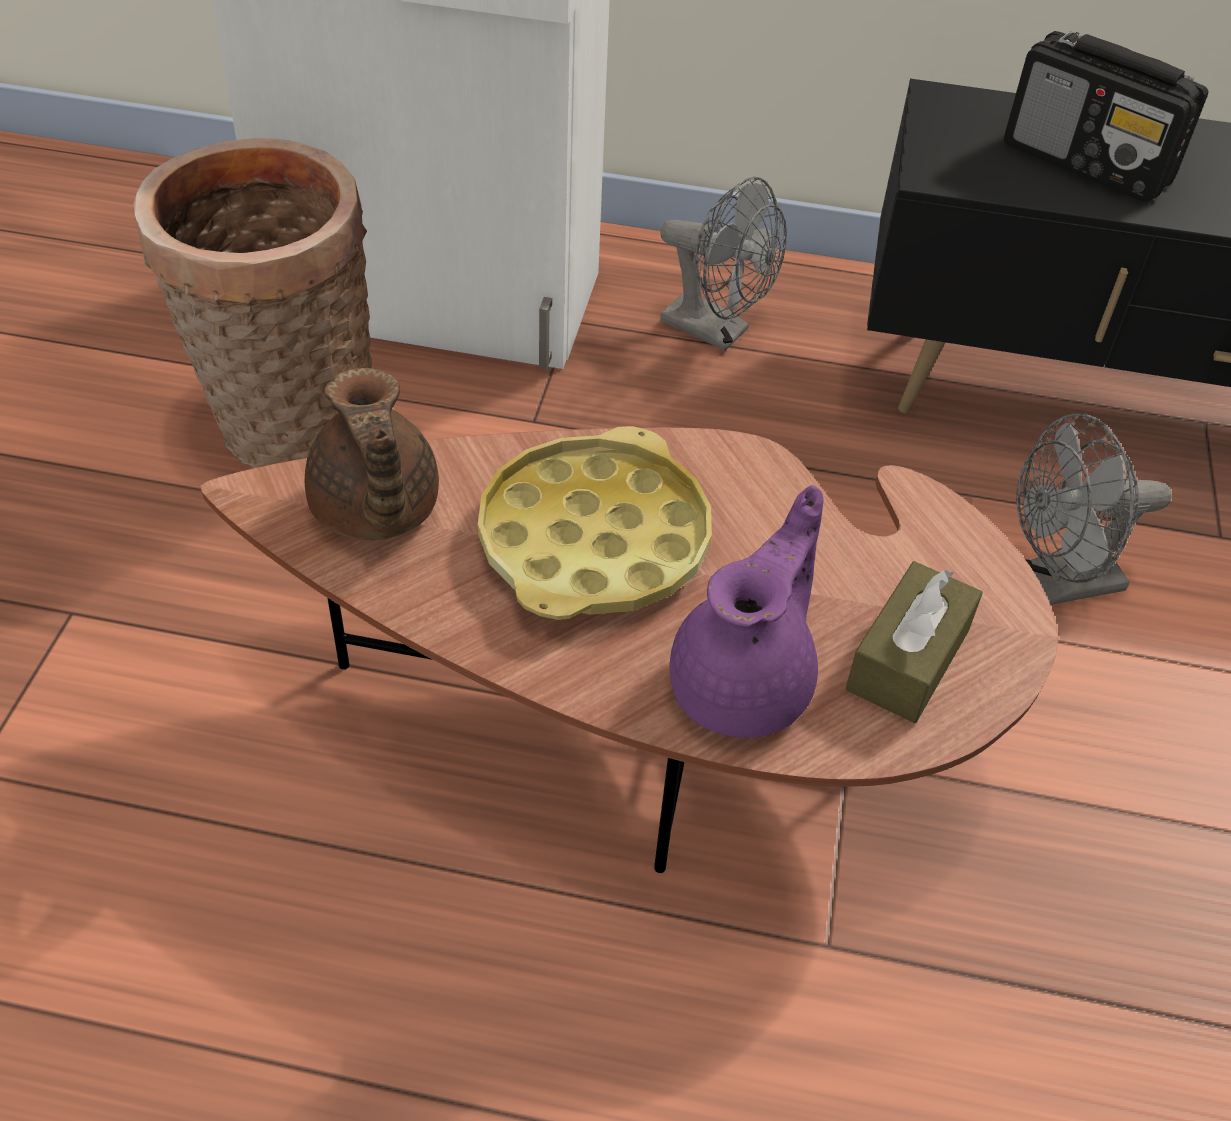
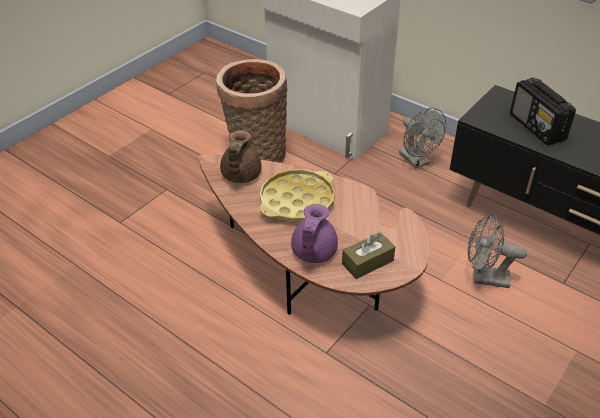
camera: 30 degrees right, 5 degrees down
(745, 685) = (313, 252): purple teapot -> purple teapot turned 135 degrees clockwise

